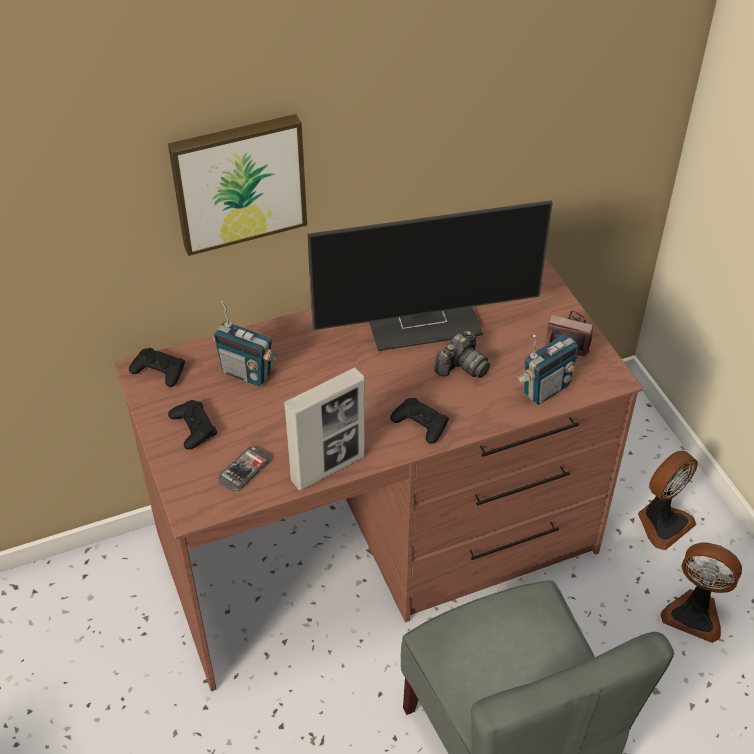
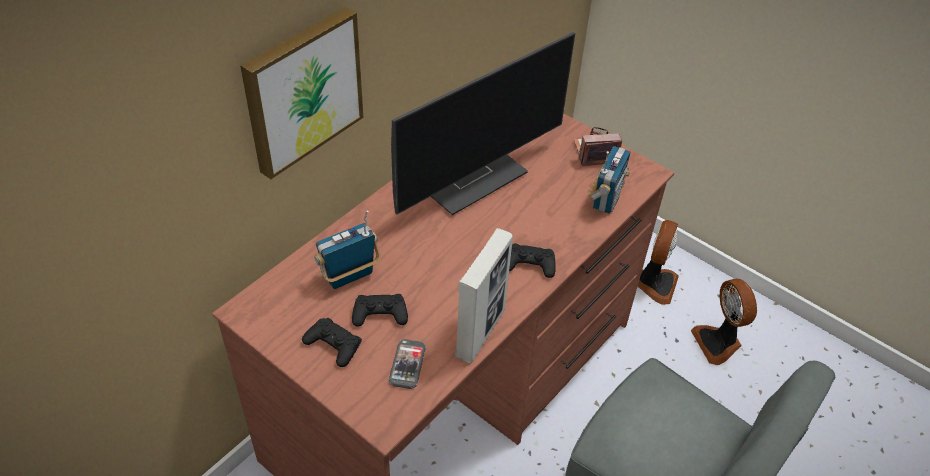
camera: 30 degrees left, 0 degrees up
(159, 371) = (263, 304): black game controller -> black game controller (380, 314)
(247, 373) = (349, 276): radio -> radio turned 150 degrees clockwise
(462, 367) = (529, 204): camera -> none
(694, 613) = (718, 343): fan -> fan turned 75 degrees clockwise

